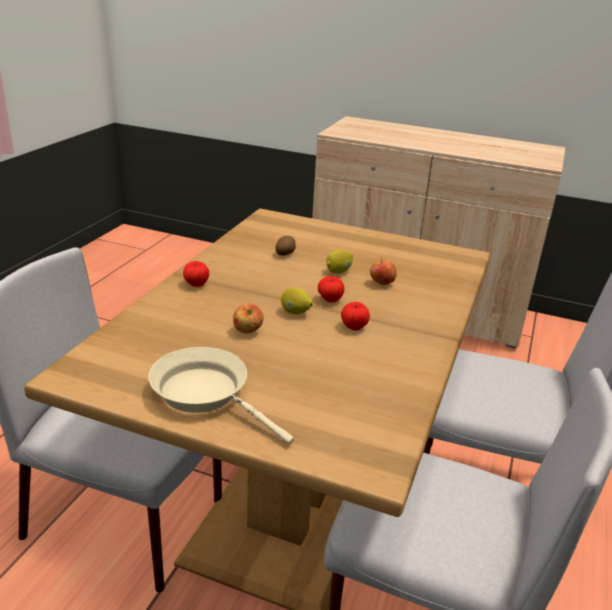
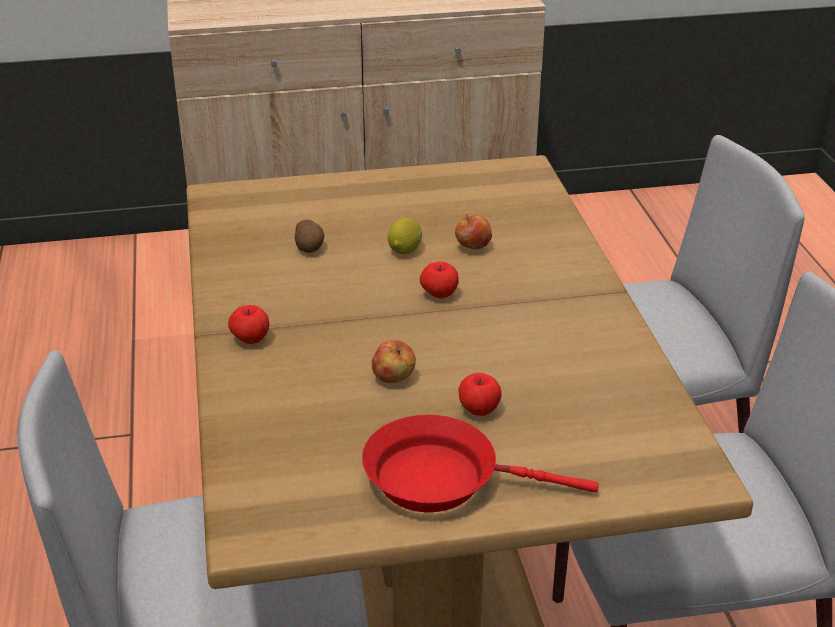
camera: 30 degrees left, 5 degrees up
(206, 394) = (442, 479): beige frying pan -> red frying pan
(295, 312) = (419, 329): lemon -> none
(354, 327) = (505, 321): apple -> apple (478, 410)

